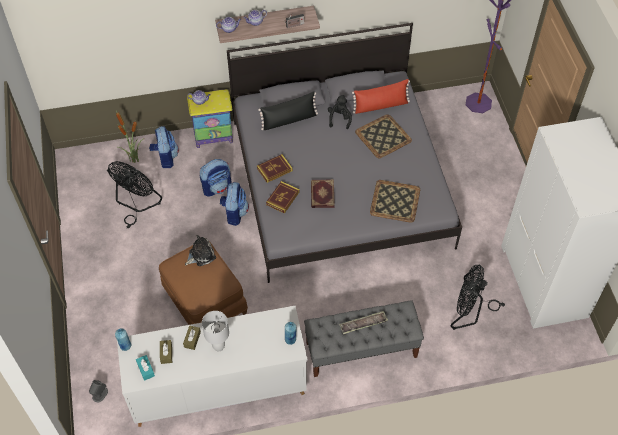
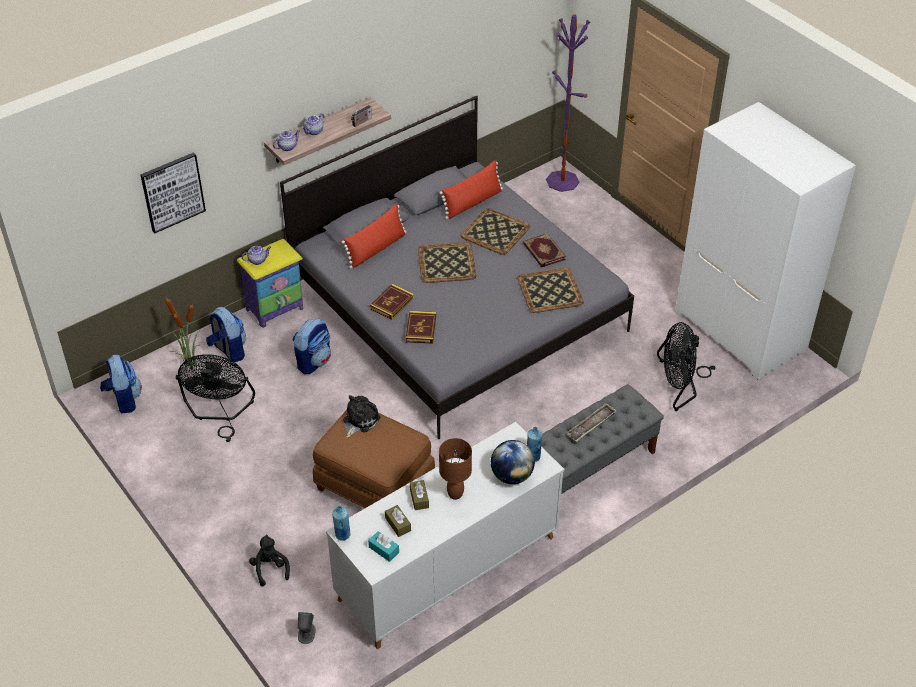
camera: 25 degrees left, 10 degrees down
(135, 38) = (172, 192): none -> picture
(218, 347) = (455, 494): white table lamp -> brown table lamp
(234, 213) = (352, 381): backpack -> backpack (124, 399)
(266, 348) = (512, 476): none -> globe
(289, 120) = (376, 249): black pillow -> red pillow
(322, 194) = (464, 310): book -> book (543, 252)
(332, 150) = (446, 263): none -> tray
(339, 119) = (434, 229): black plush toy -> black plush toy (270, 569)

